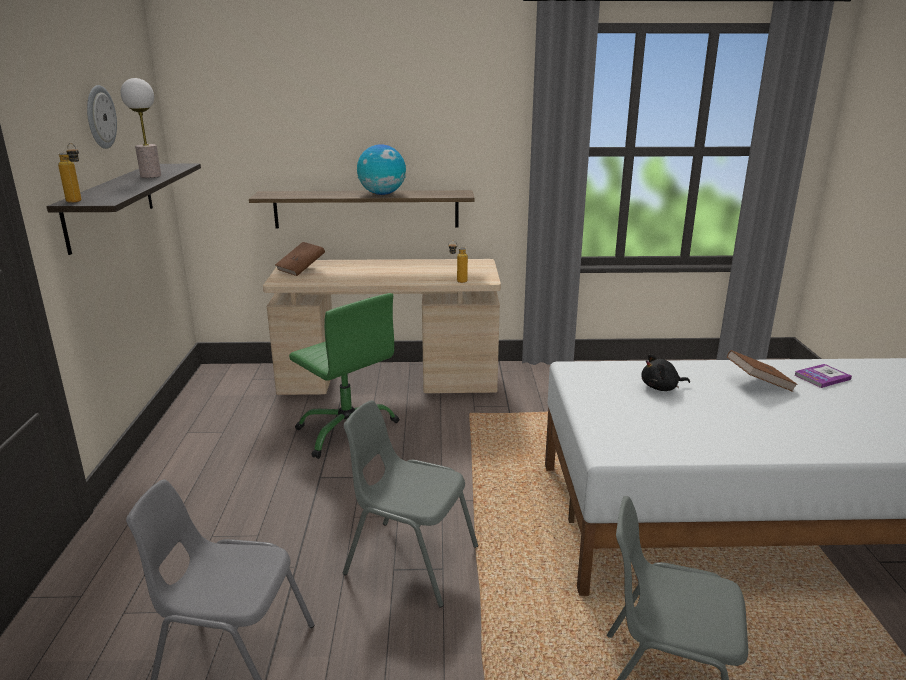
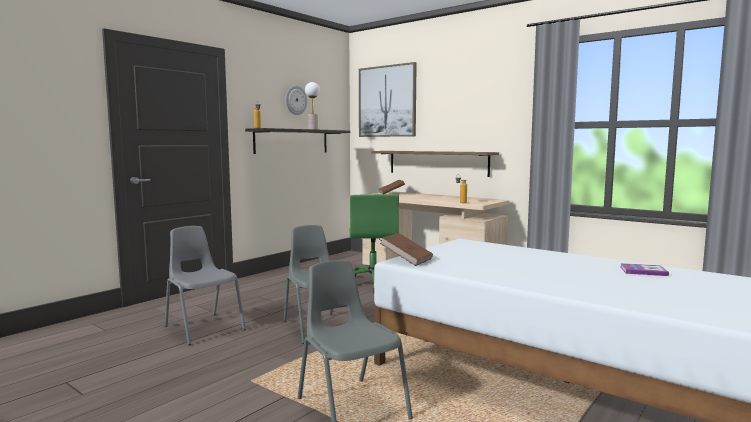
camera: 40 degrees right, 15 degrees down
(252, 102) = (387, 101): none -> picture
(382, 194) = (440, 151): globe -> none
(661, 388) = (497, 254): black plush toy -> none
(758, 384) = (575, 264): brown book -> brown book (406, 260)

